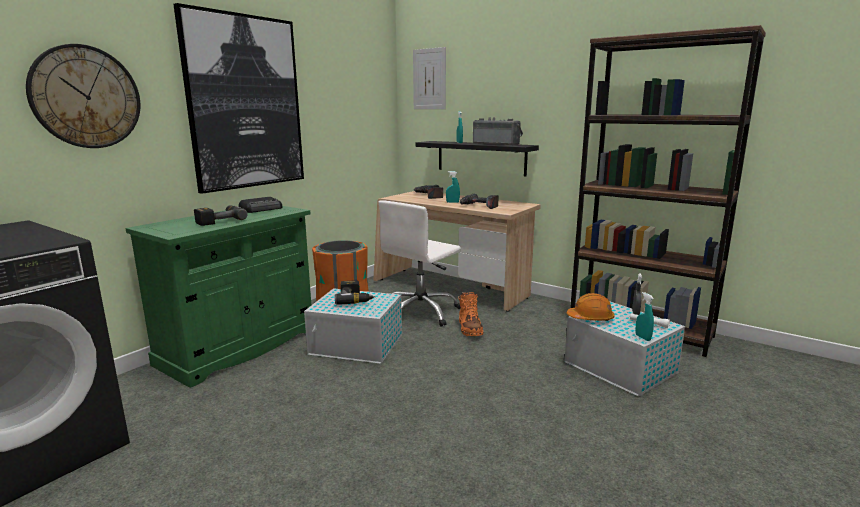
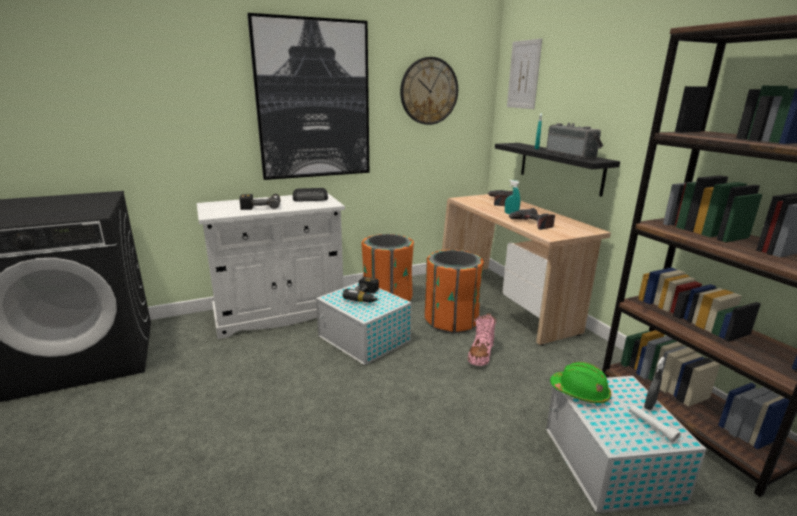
camera: 30 degrees right, 5 degrees up
(86, 97) = (169, 97): wall clock -> wall clock (429, 91)
(239, 347) = (280, 313): green cabinet -> white cabinet
(420, 312) = (451, 321): white office chair -> orange trash can
(469, 328) = (481, 353): orange boot -> pink boot
(590, 318) = (580, 392): orange hard hat -> green hard hat
(642, 337) = (620, 444): turquoise spray bottle -> none

